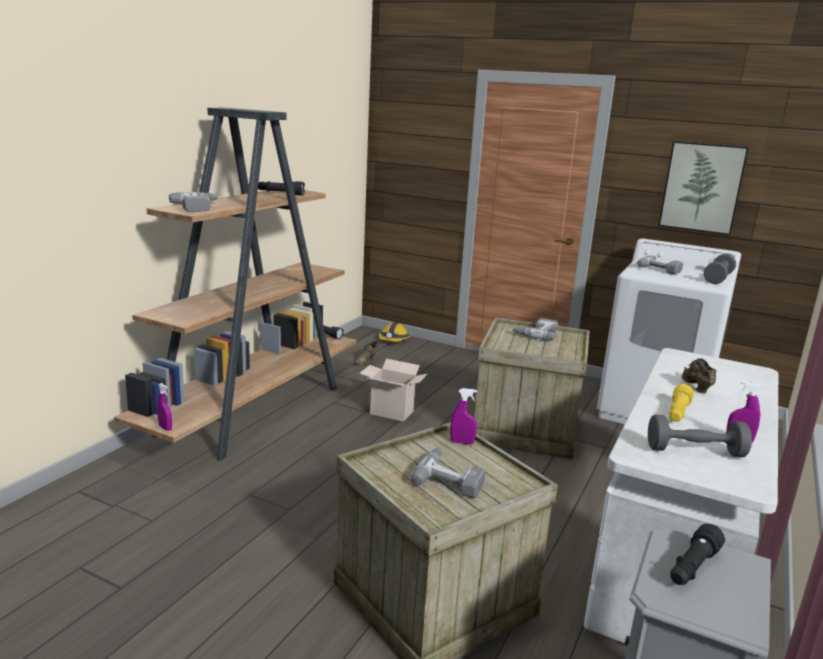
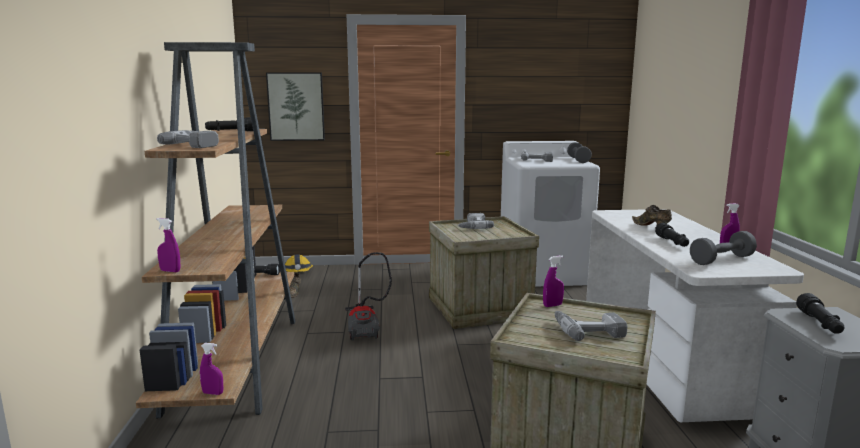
camera: 30 degrees left, 5 degrees down
(155, 315) = (170, 271): none -> purple spray bottle
(390, 412) = (365, 327): cardboard box -> vacuum cleaner
(678, 413) = (672, 243): yellow flashlight -> black flashlight
(702, 187) = (541, 97): picture -> picture (296, 106)

